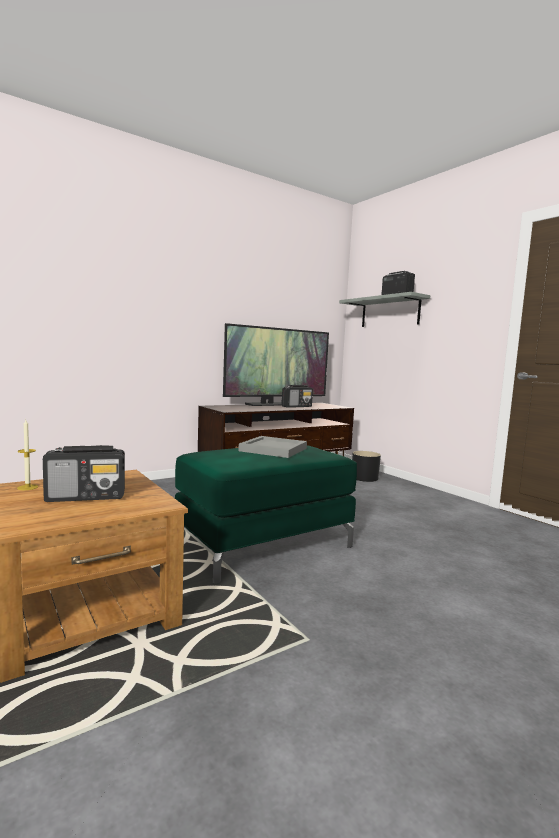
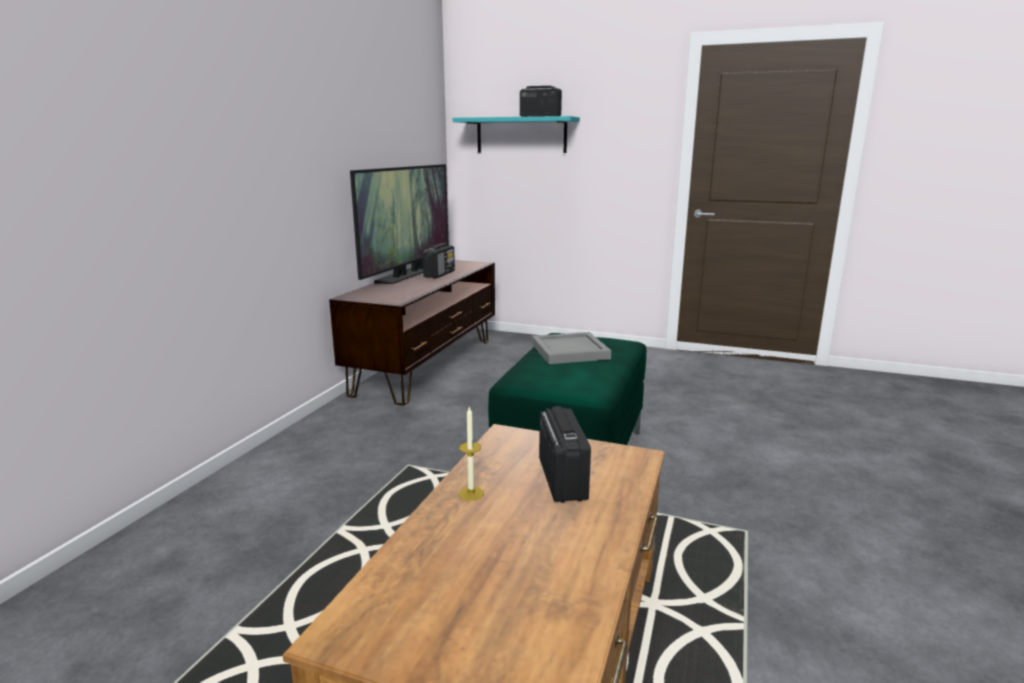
camera: 35 degrees left, 10 degrees up
(86, 497) = (562, 478): radio -> radio turned 45 degrees counterclockwise
(365, 478) = (524, 346): black planter -> none
(390, 312) = (521, 135): grey shelf -> turquoise shelf

